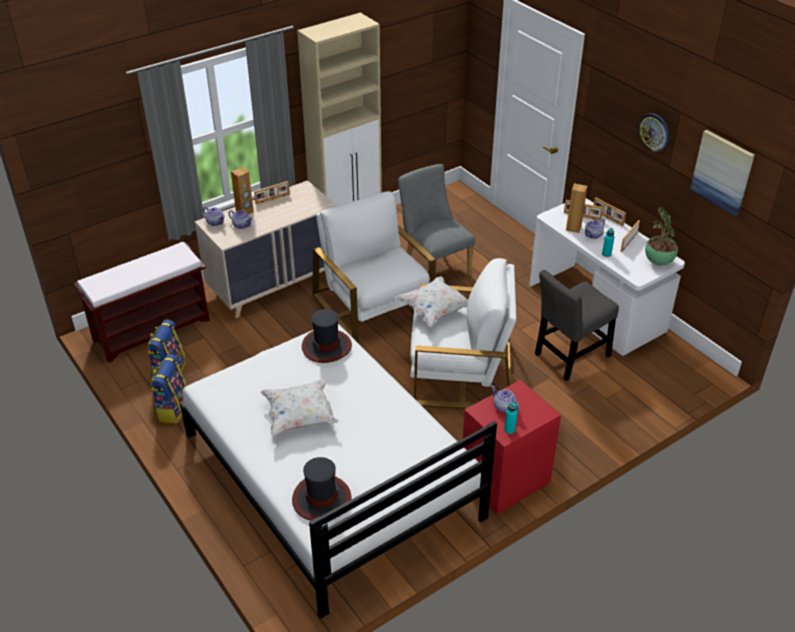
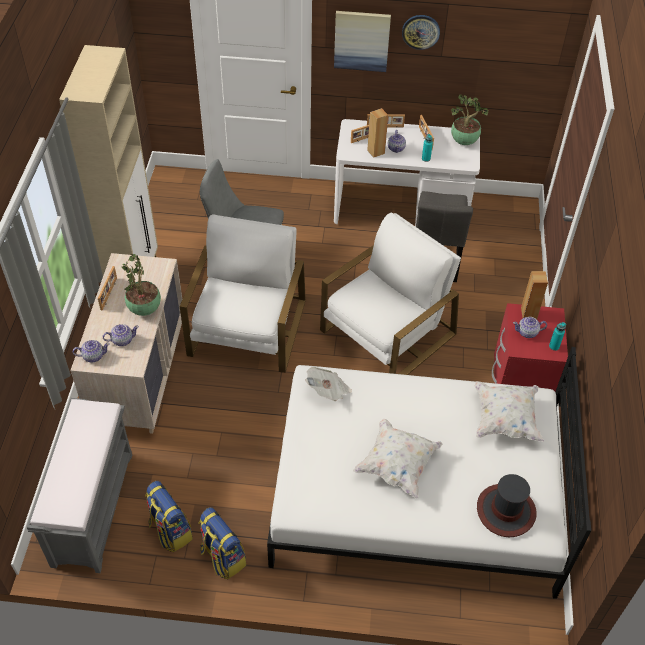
camera: 50 degrees left, 10 degrees up
(152, 329) = (92, 507): brown bench -> grey bench
(245, 212) = (104, 325): brown speaker -> brown speaker (529, 313)
(277, 219) = (144, 310): none -> potted plant
(327, 346) = (328, 391): hat -> newspaper
(374, 305) = (248, 329): white armchair -> white armchair turned 90 degrees clockwise
(434, 311) = (355, 296): white pillow -> white pillow (505, 419)
(722, 172) = (506, 40): picture -> picture (361, 40)

